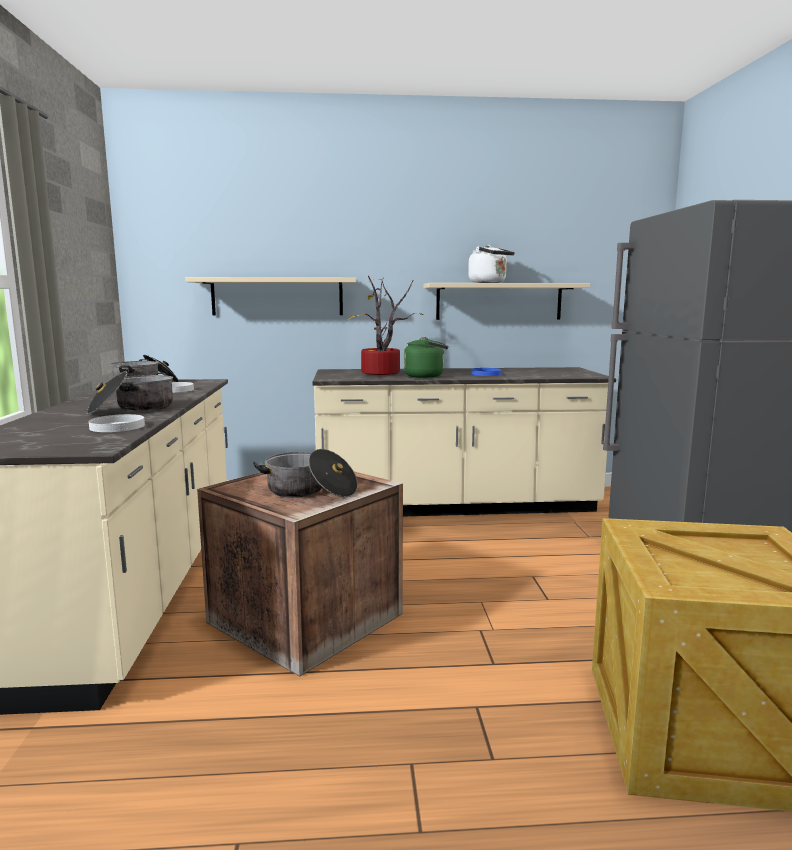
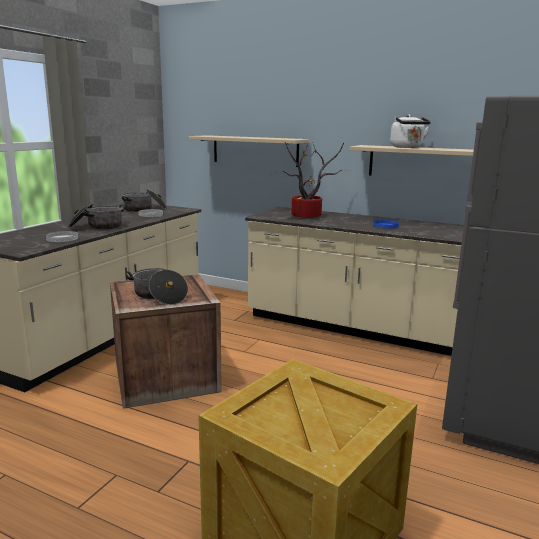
camera: 30 degrees right, 5 degrees up
(426, 376) = (333, 222): green kettle -> none

